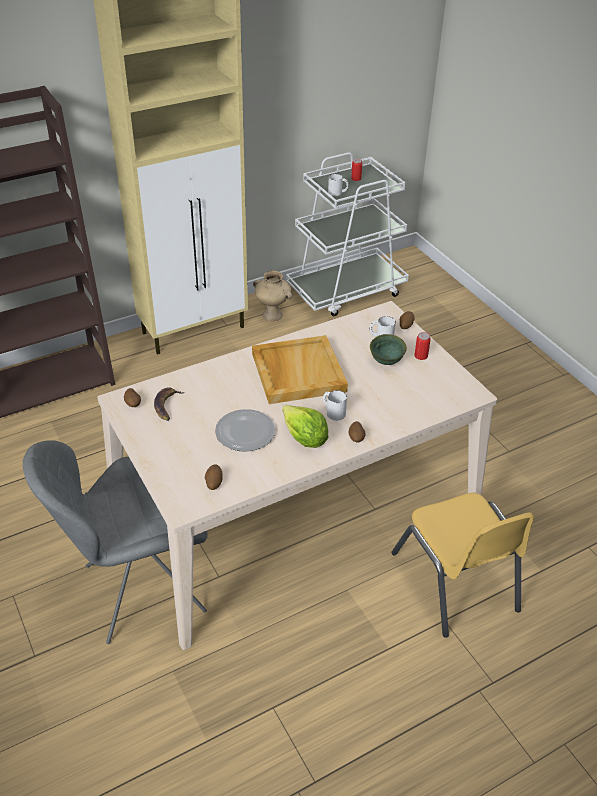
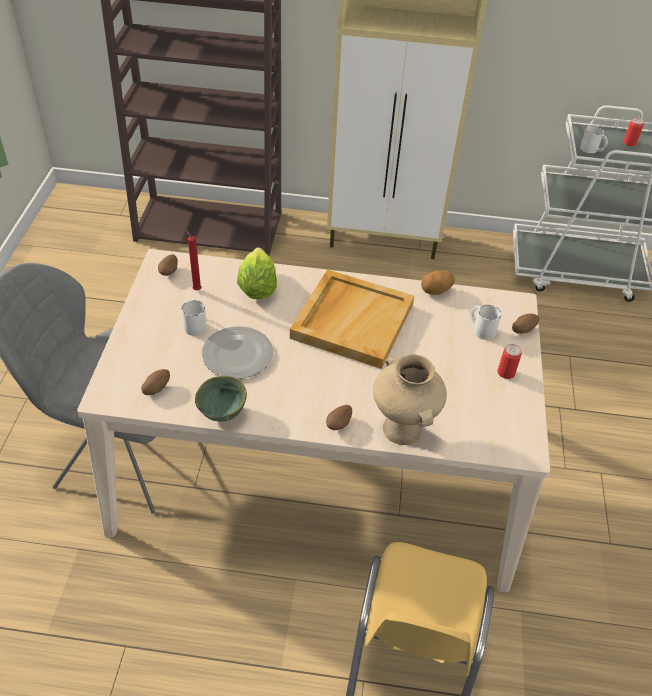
camera: 35 degrees right, 5 degrees up
(167, 405) = (196, 289): banana -> red candle
(273, 315) = (474, 260): beige vase -> beige vase (403, 429)
(304, 439) = (286, 394): lettuce -> lettuce (257, 288)
(331, 328) = (436, 291): none -> potato
(333, 411) = (345, 381): white mug -> white mug (195, 324)
(387, 361) = (460, 359): green bowl -> green bowl (223, 413)

